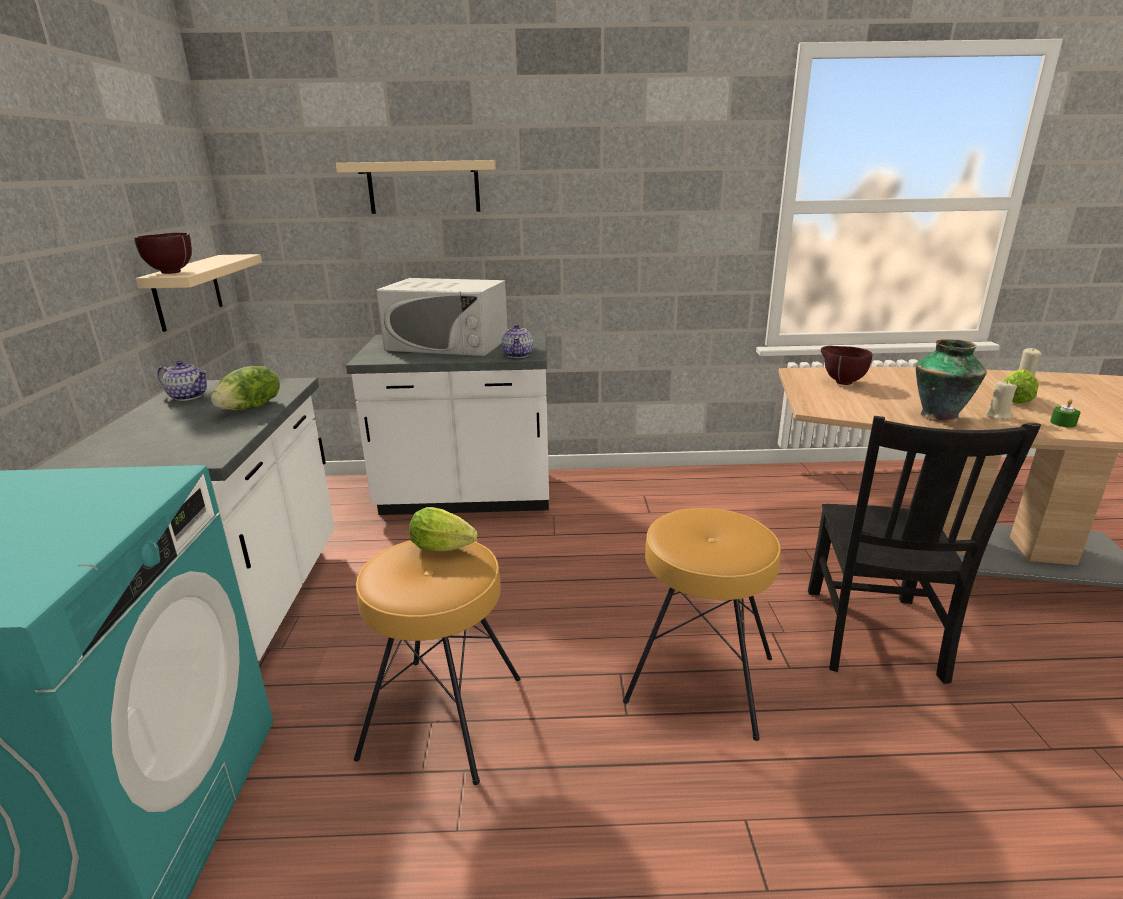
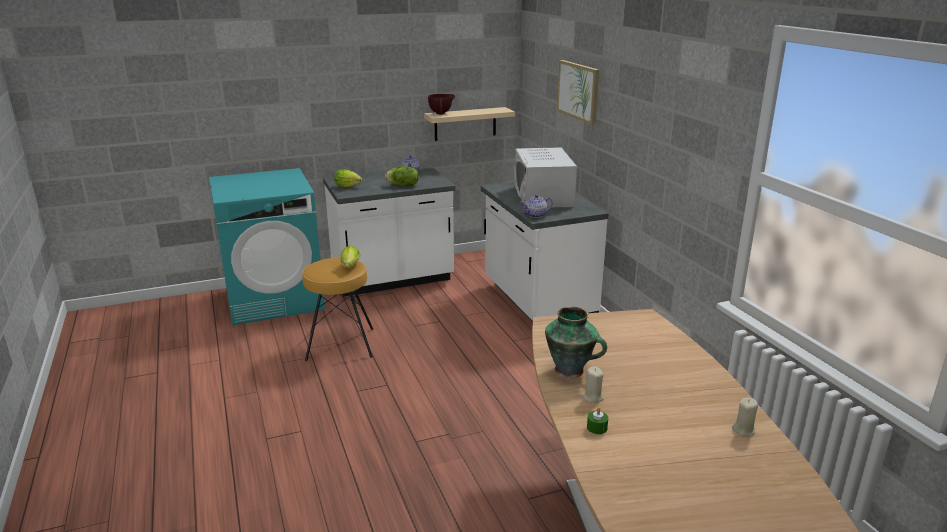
camera: 70 degrees right, 0 degrees up
(424, 187) = (578, 91): beige shelf -> picture
(700, 678) = (393, 410): brown stool -> none
(841, 382) = (632, 333): brown bowl -> none
(873, 636) = (465, 477): black chair -> none
(1015, 399) = (656, 413): lettuce -> lettuce (349, 186)

